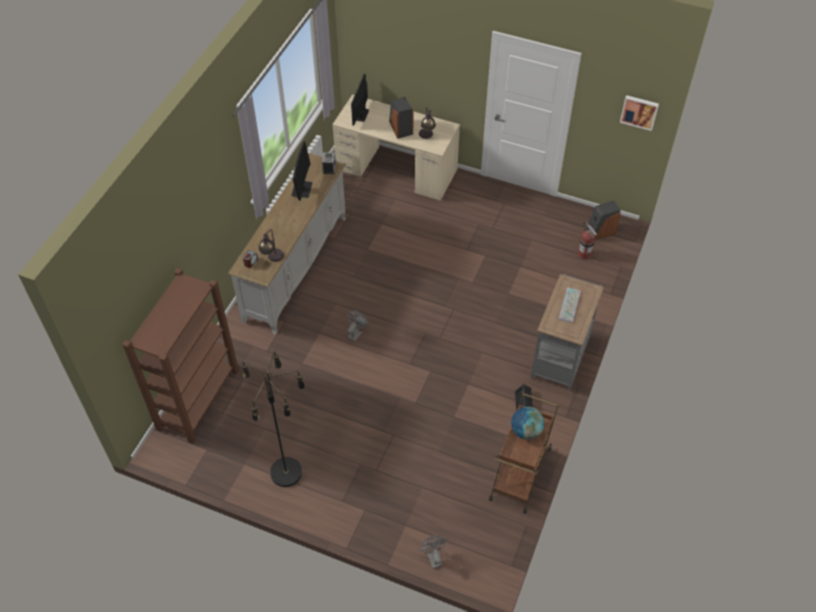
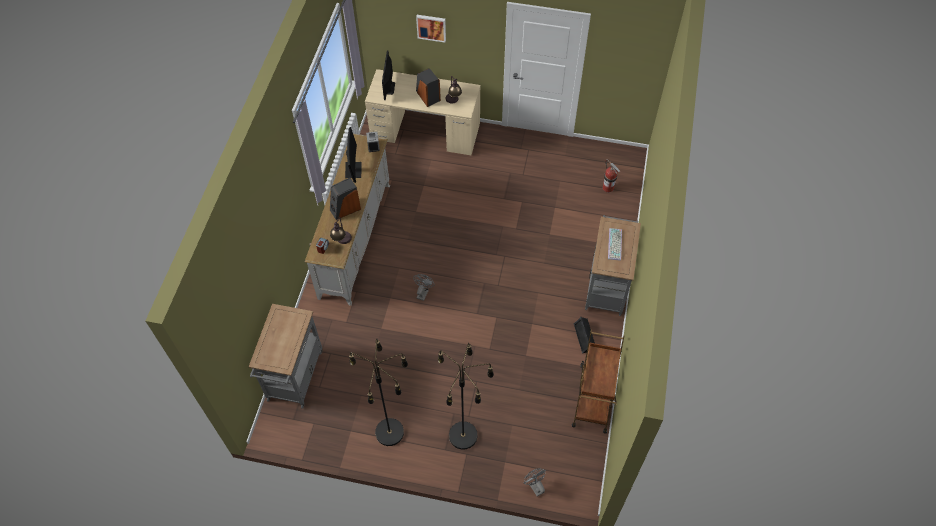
camera: 10 degrees left, 5 degrees up
(198, 399) = (294, 378): brown bookcase -> grey cart
(366, 490) = (464, 436): none -> floor lamp
(526, 431) = (599, 365): globe -> none
(600, 232) = (617, 164): speaker -> speaker (345, 209)
(639, 111) = (646, 58): picture -> picture (431, 27)

